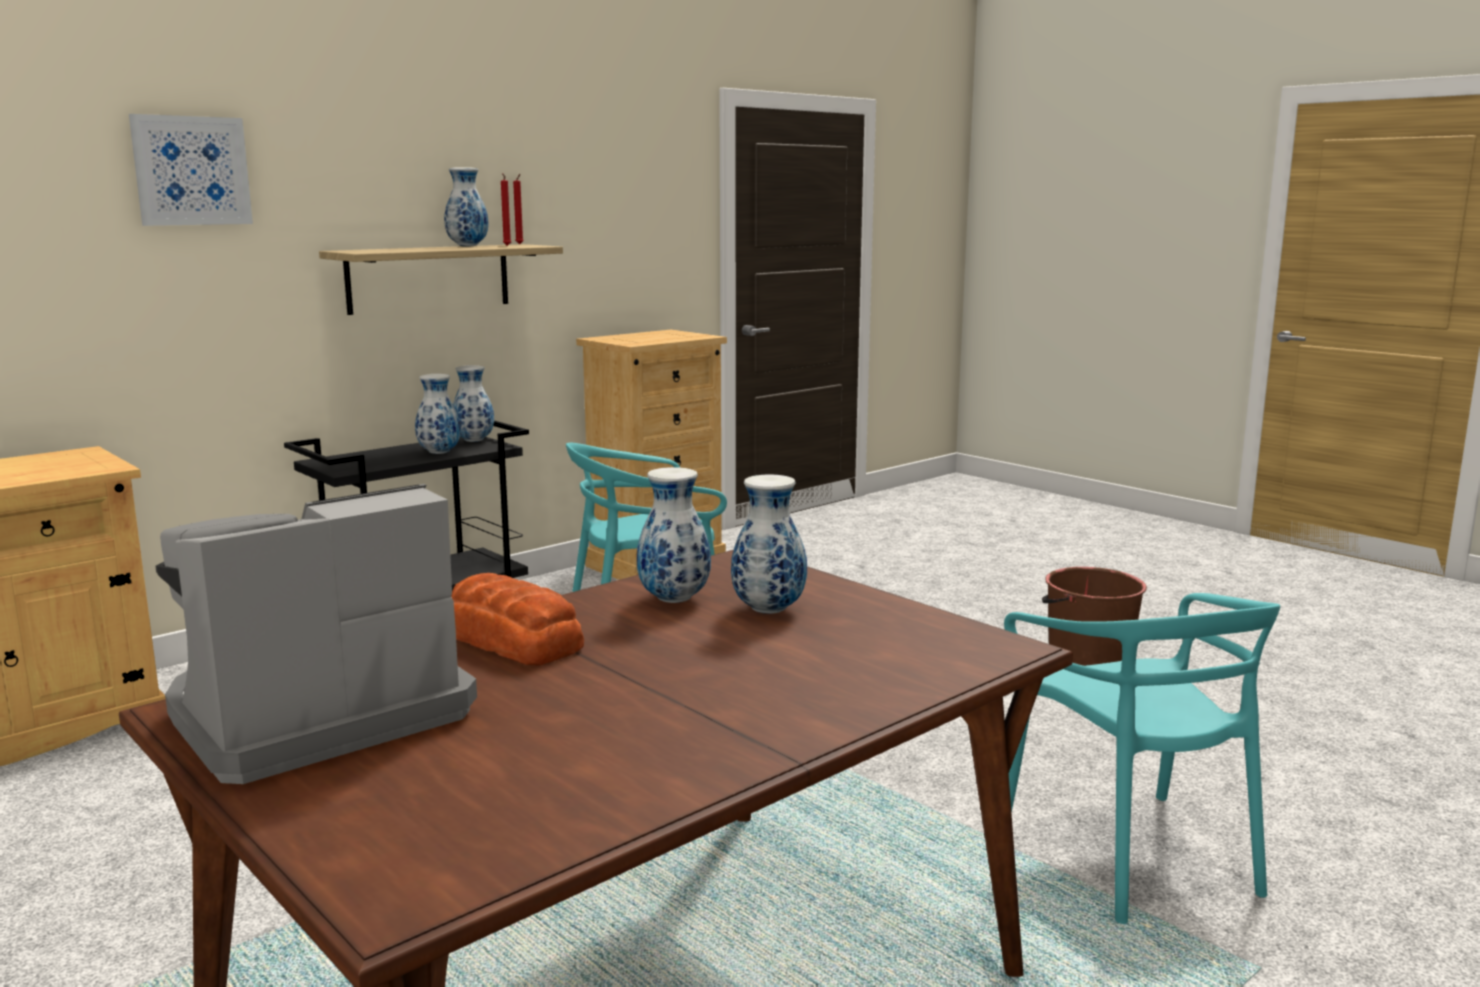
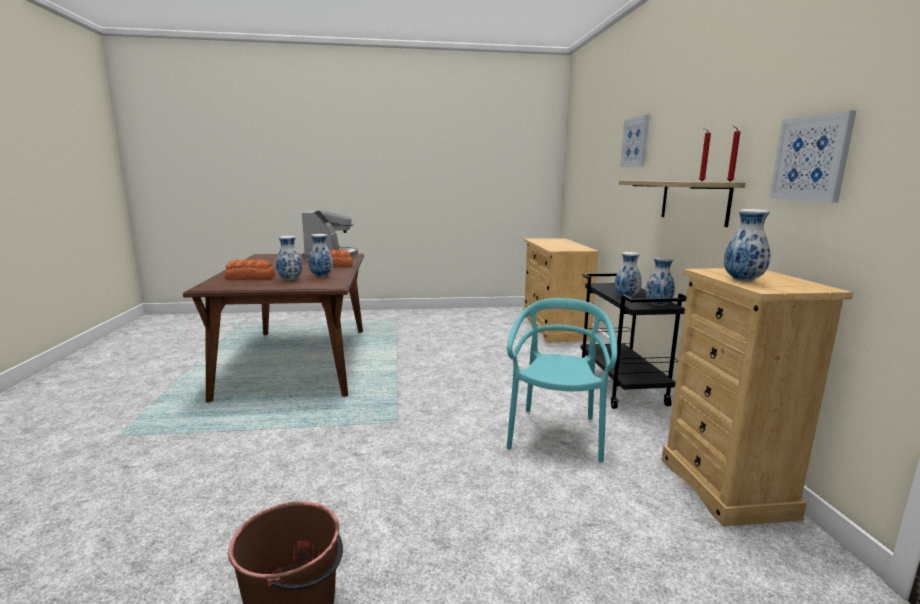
camera: 125 degrees right, 0 degrees up
(467, 246) = (695, 181): vase -> vase (744, 280)
(600, 217) = (811, 159): none -> picture
(835, 656) = (251, 278): none -> bread
(1131, 854) = (182, 452): turquoise chair -> none

